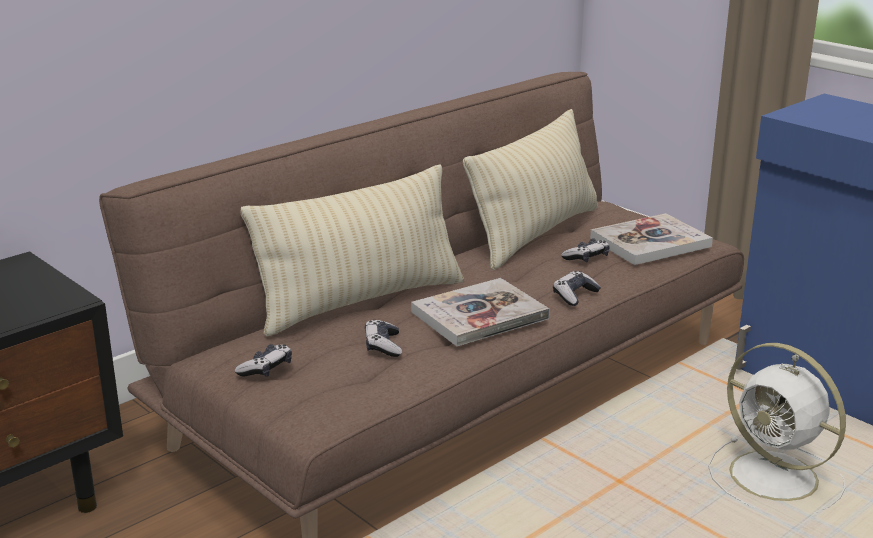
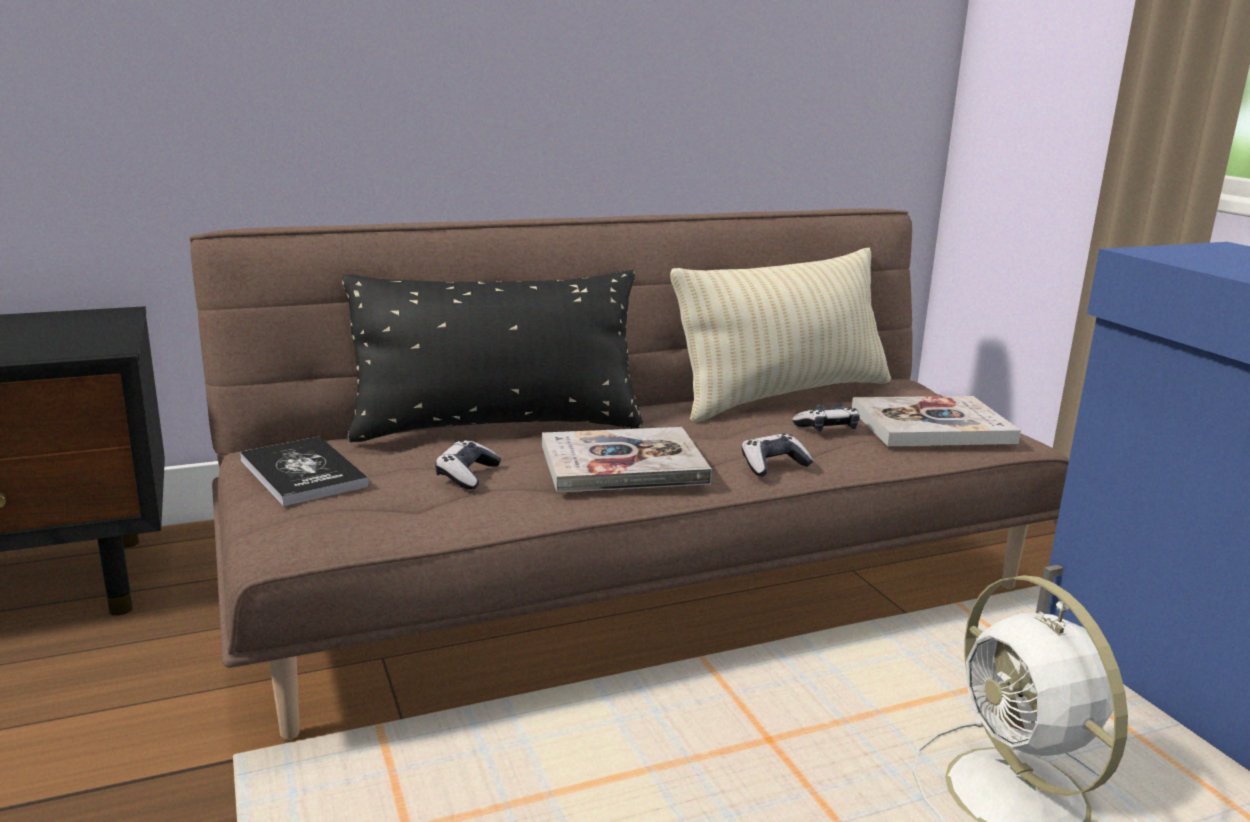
camera: 20 degrees right, 5 degrees down
(266, 369) = (303, 473): game controller -> book
(360, 302) = (497, 427): beige pillow -> black pillow

